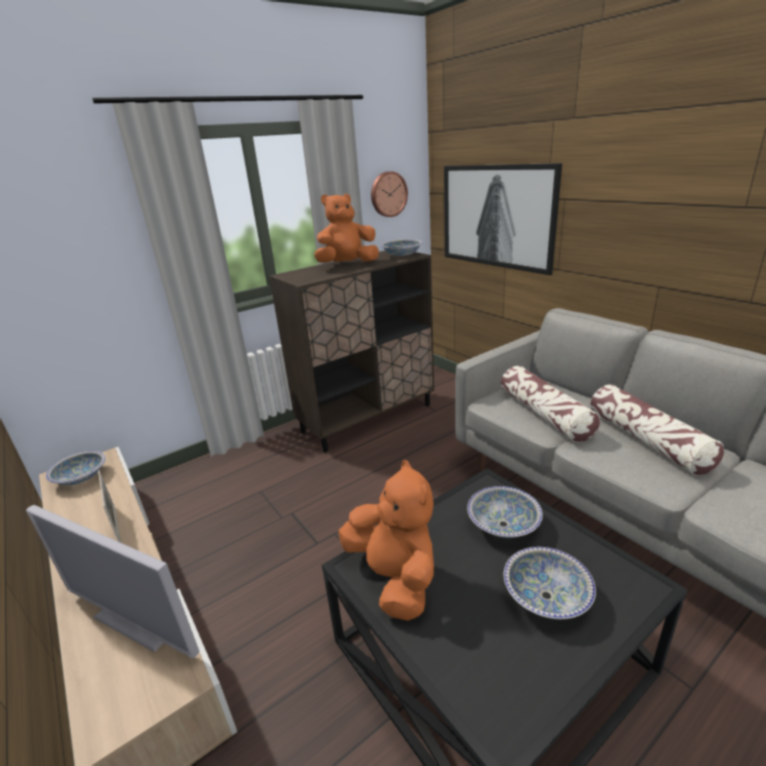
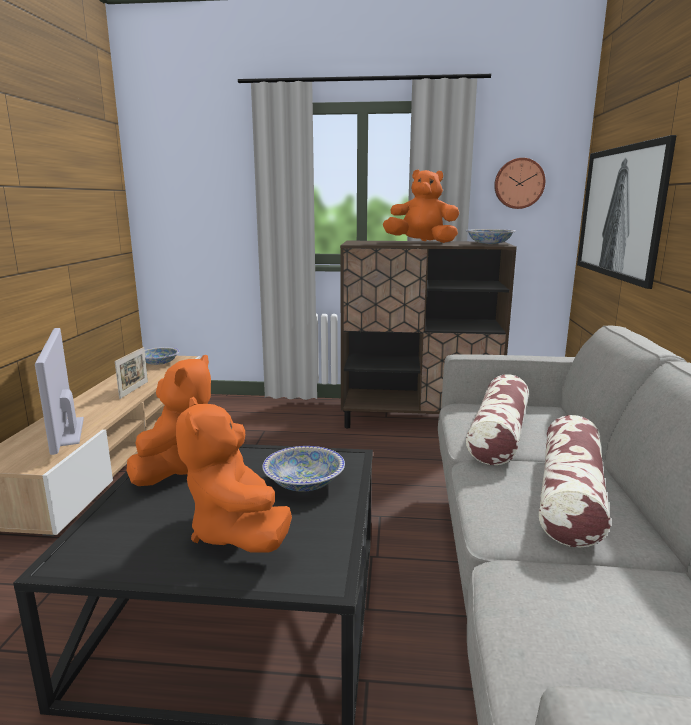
camera: 40 degrees right, 10 degrees down
(546, 596) = (237, 532): bowl -> orange plush toy

